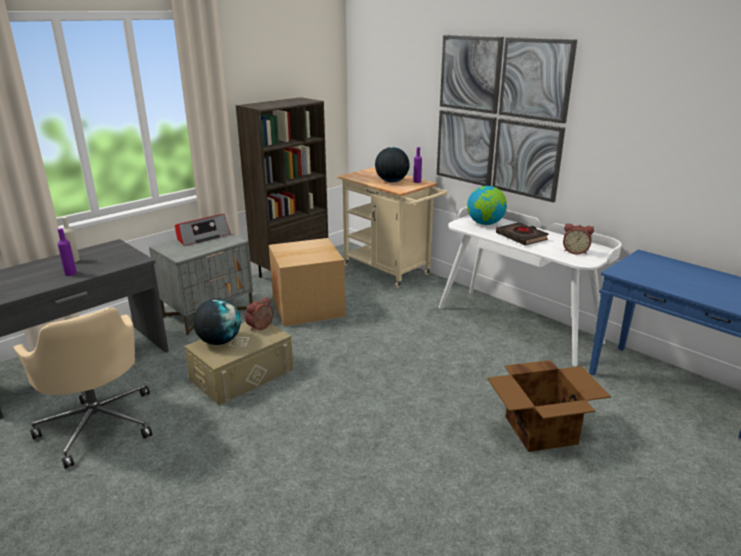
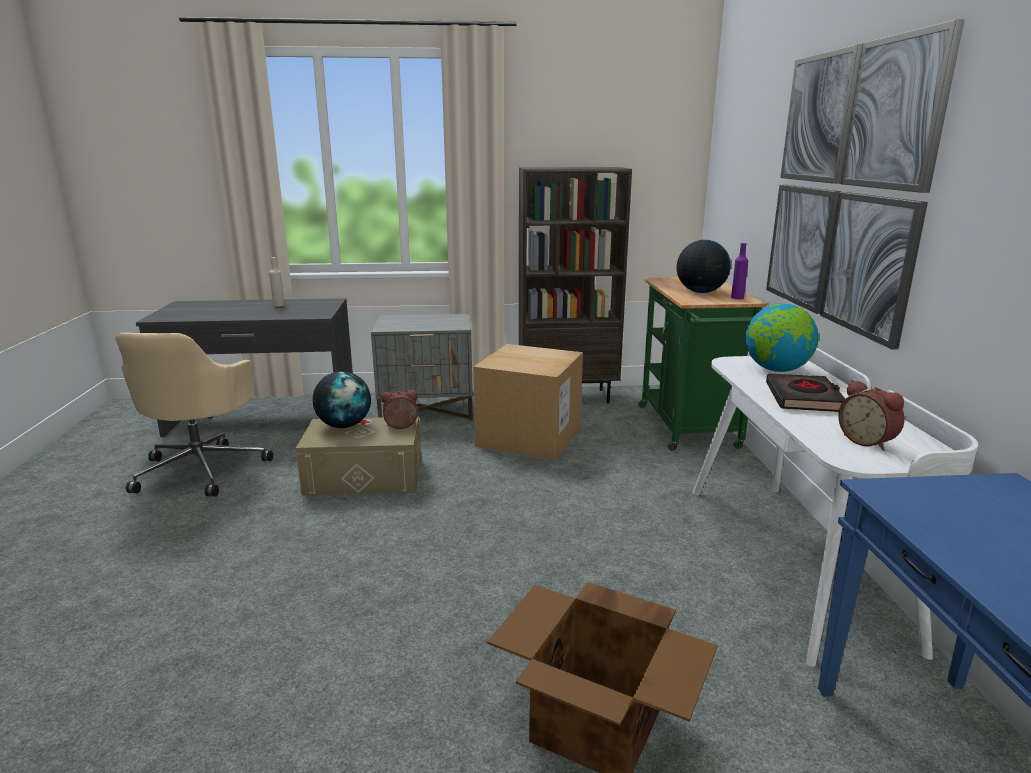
camera: 40 degrees right, 5 degrees down
(70, 273) = (253, 313): purple bottle -> none
(202, 237) = (437, 317): radio -> none
(390, 271) = (691, 430): beige cart -> green cart

